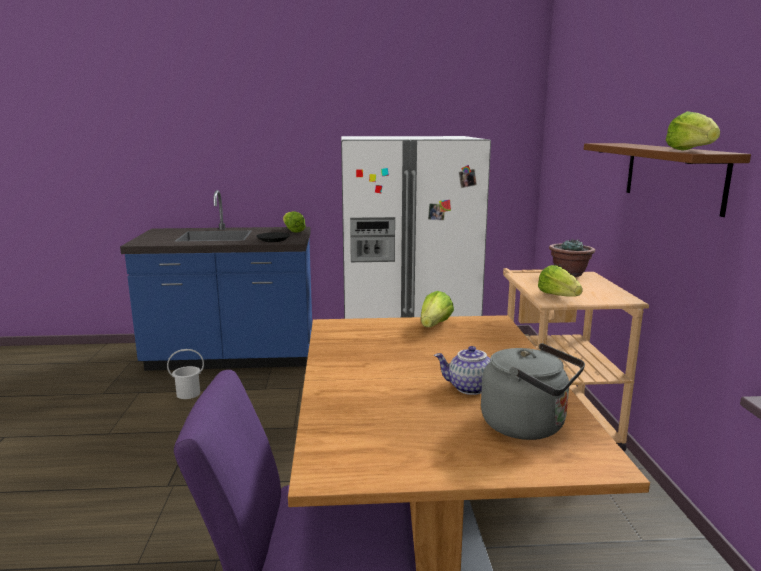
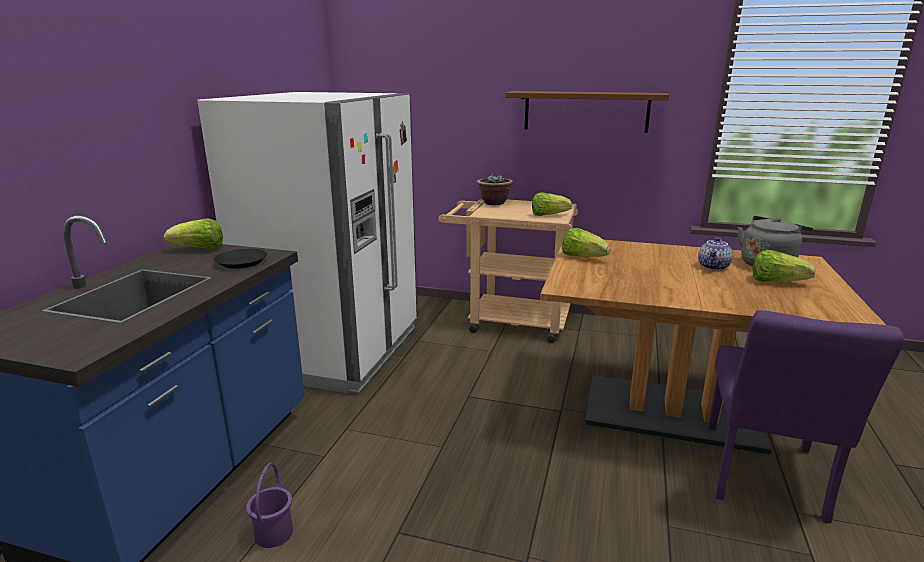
camera: 70 degrees left, 5 degrees up
(188, 393) = (273, 533): white bucket -> purple bucket
(691, 151) = (643, 93): lettuce -> lettuce (776, 282)

